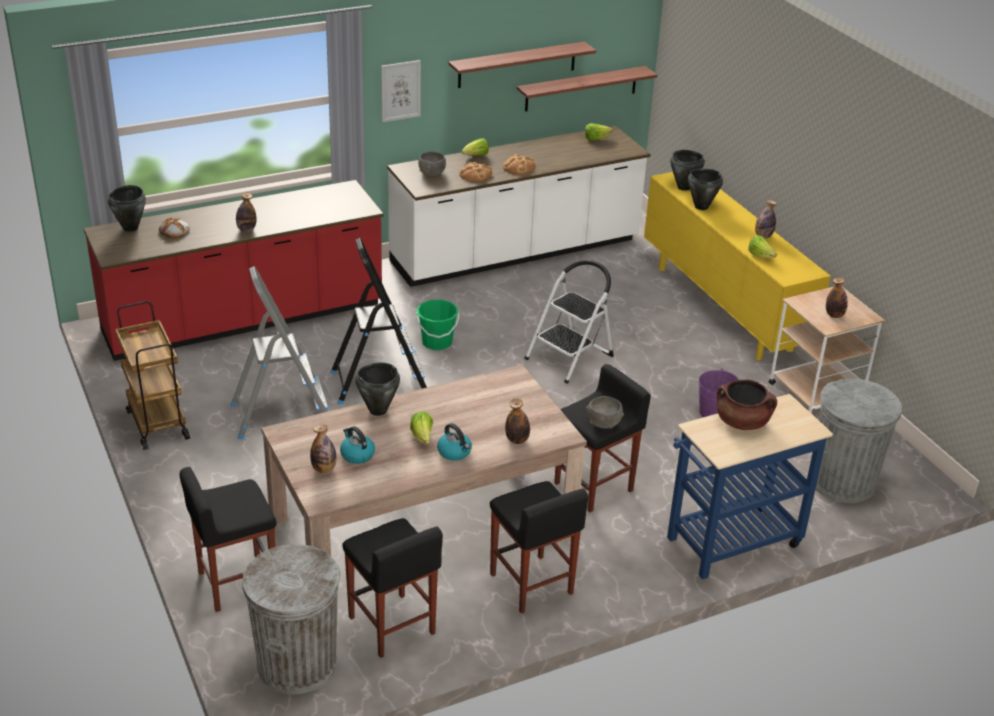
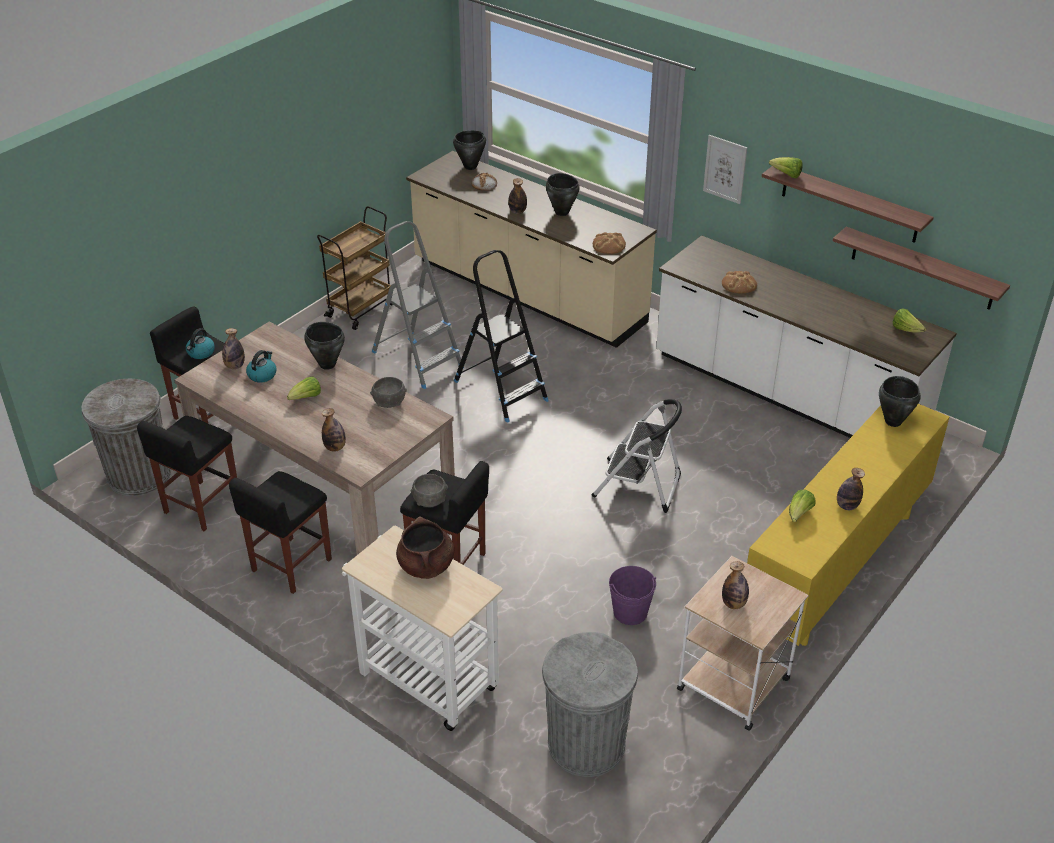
camera: 65 degrees right, 5 degrees up
(244, 320) = (527, 293): red counter -> beige counter
(432, 173) = (713, 261): grey bowl -> grey bowl (389, 402)
(437, 342) = (588, 399): green bucket -> none
(455, 452) = (296, 420): kettle -> kettle (201, 353)
(476, 156) = (776, 273): lettuce -> lettuce (786, 175)
(519, 167) = (784, 303): bread -> bread (609, 245)
(701, 206) = (862, 444): black cooking pot -> black cooking pot (562, 212)
(732, 543) = (426, 680): blue cart -> white cart

